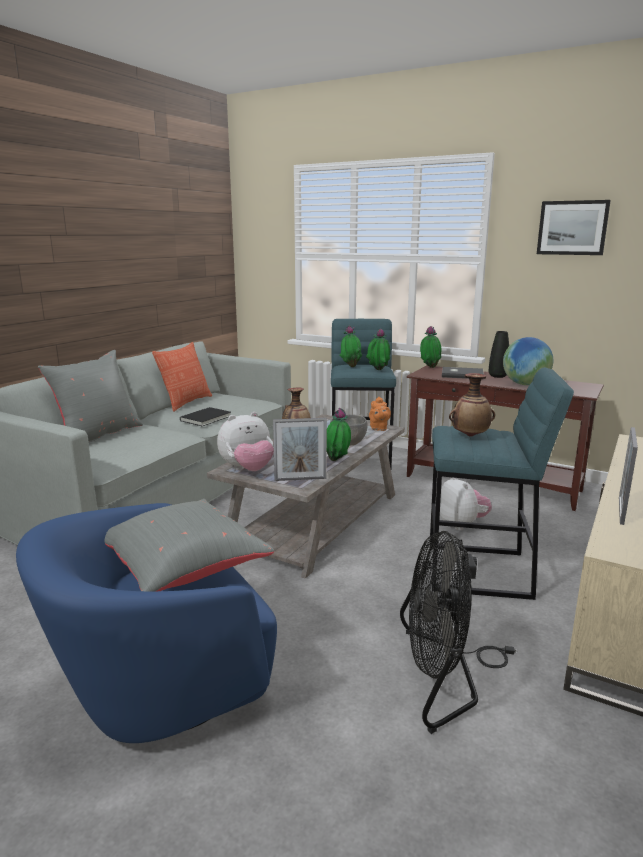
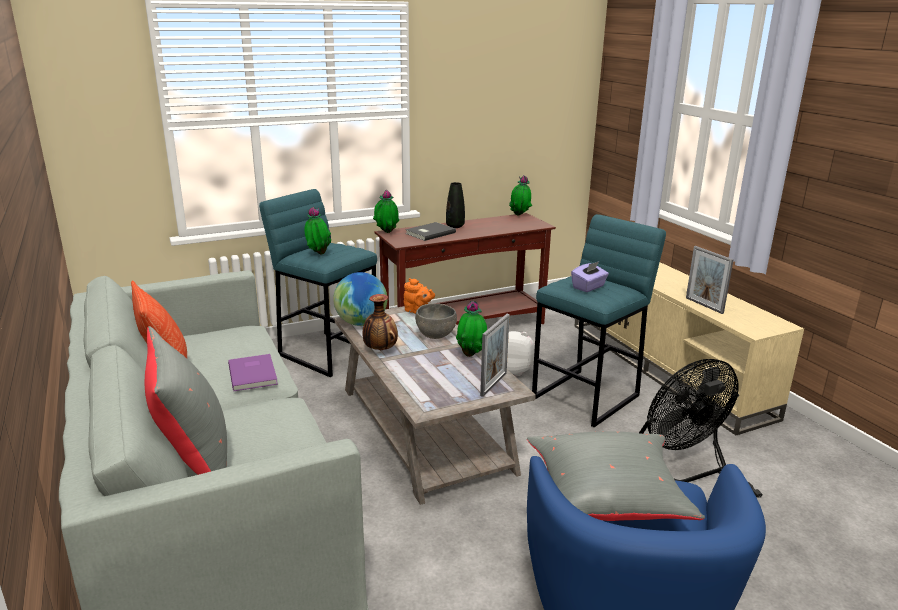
camera: 55 degrees left, 5 degrees up
(207, 418) = (254, 373): black book -> purple book
(247, 470) = (438, 400): plush toy -> none
(378, 370) = (356, 251): potted plant -> potted plant (519, 216)
(446, 673) = (694, 468): black fan -> black fan turned 120 degrees clockwise
(470, 435) = (588, 287): vase -> purple tissue box
(525, 384) = (492, 228): globe -> globe (361, 323)
(572, 228) = (481, 77): picture -> none

